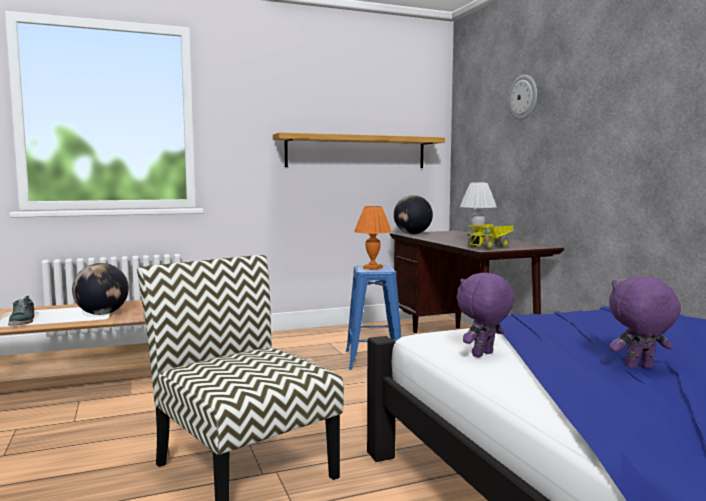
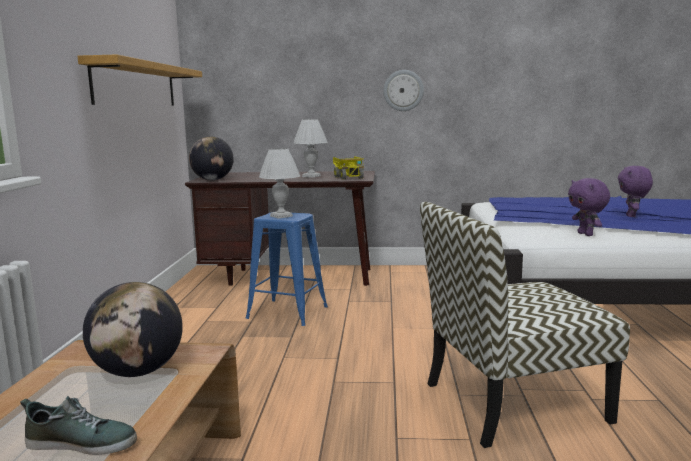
camera: 65 degrees left, 5 degrees up
(373, 268) = (281, 216): orange table lamp -> white table lamp
(524, 97) = (307, 39): wall clock -> wall clock (403, 90)

